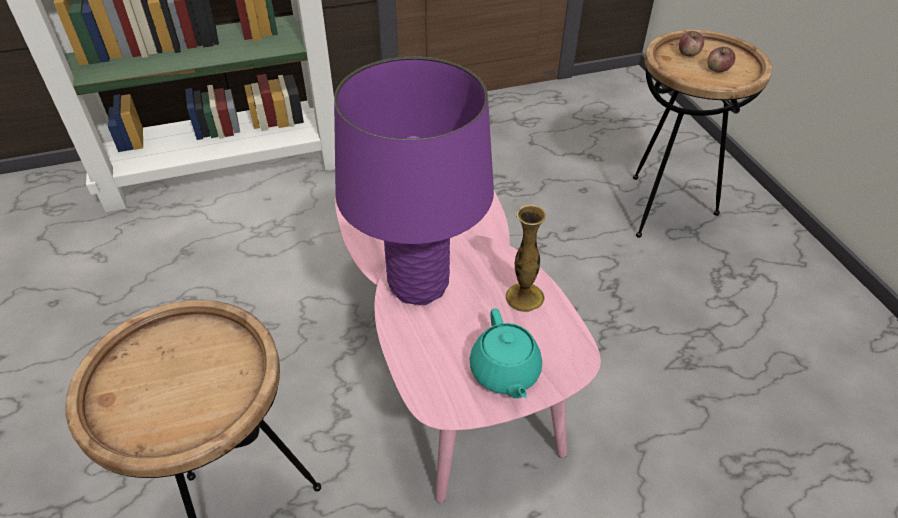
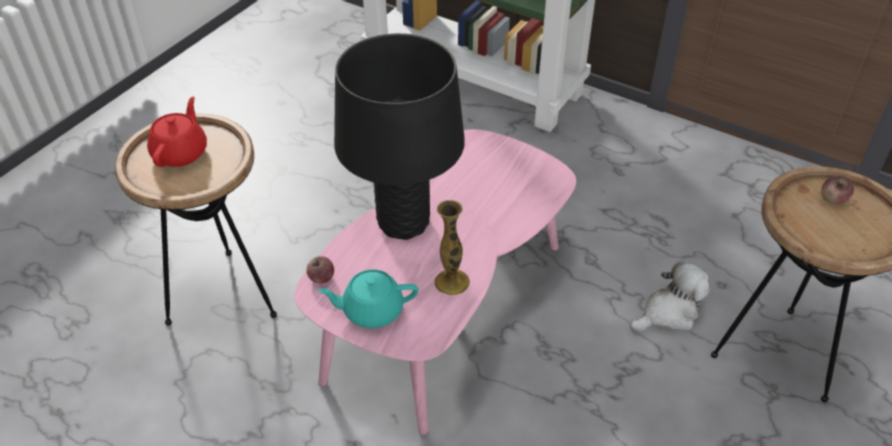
camera: 50 degrees right, 0 degrees up
(161, 378) = (181, 152): none -> red teapot
(418, 285) = (403, 223): purple table lamp -> black table lamp
(504, 373) = (371, 310): turquoise teapot -> turquoise teapot turned 45 degrees clockwise
(581, 230) = (668, 313): none -> plush toy
(717, 69) = (834, 229): apple -> apple (321, 278)

